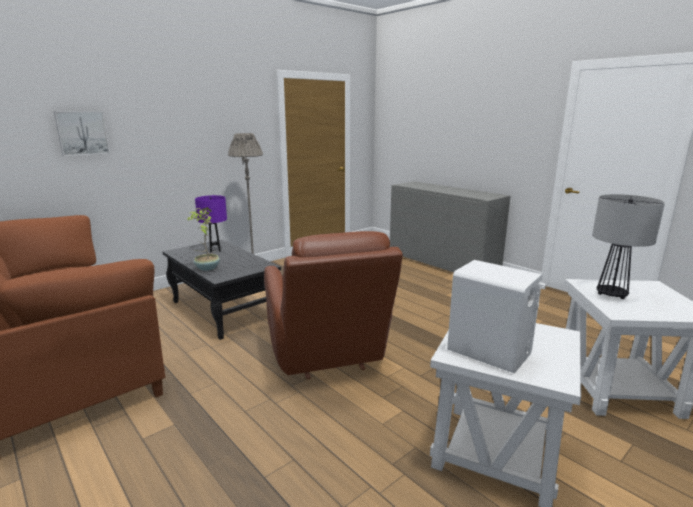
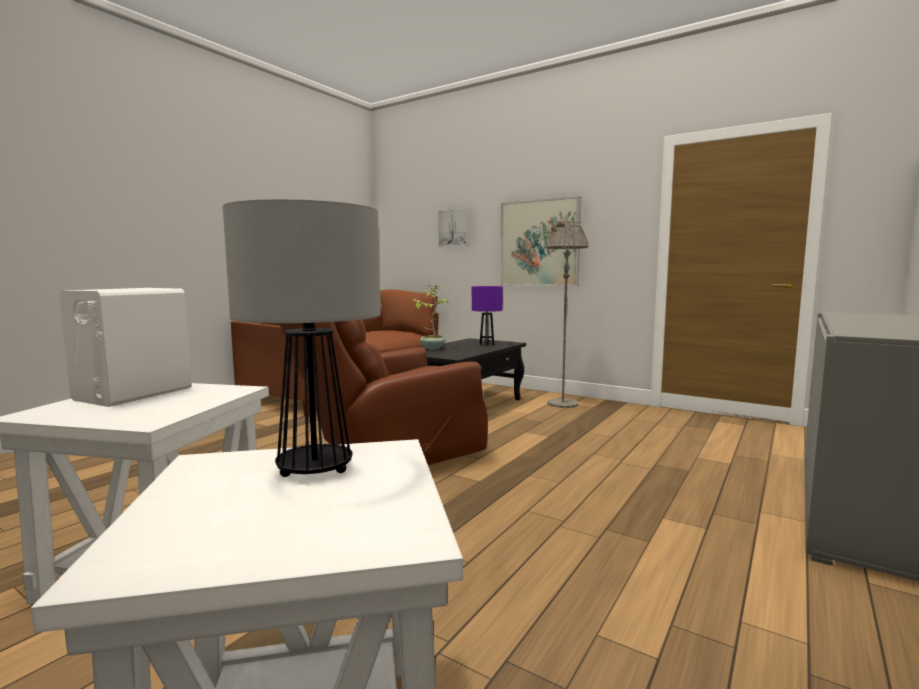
camera: 75 degrees right, 10 degrees down
(191, 148) = (539, 243): none -> picture

